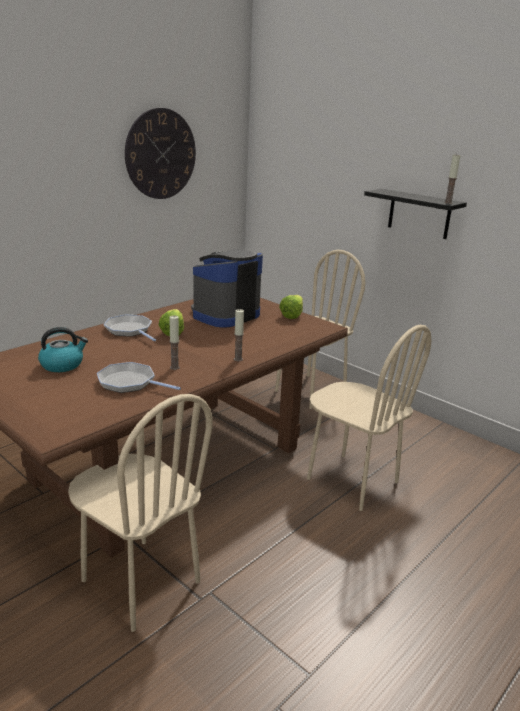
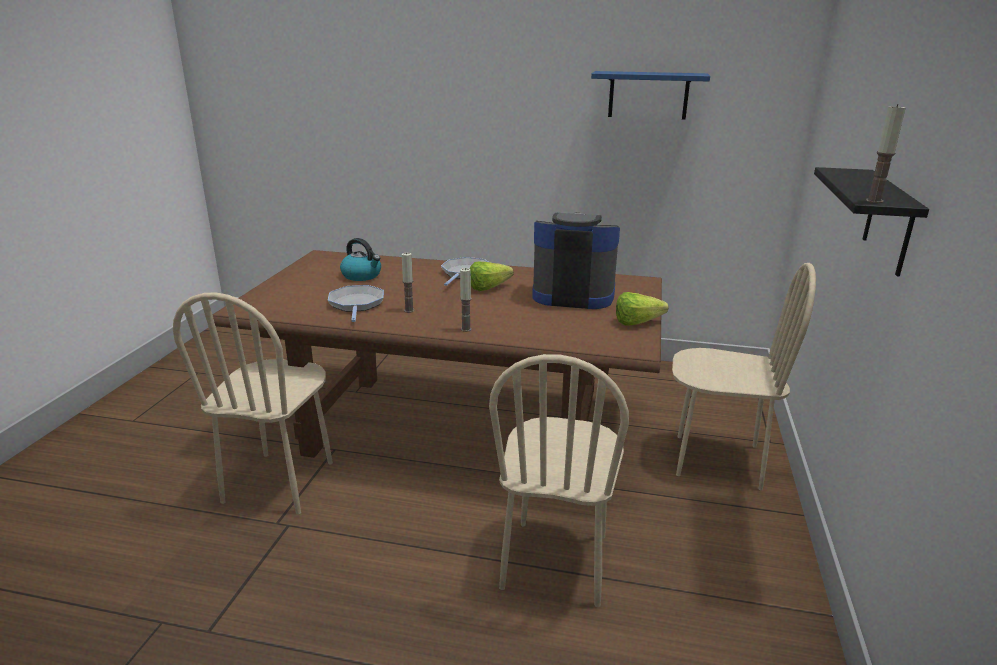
camera: 60 degrees right, 0 degrees up
(161, 154) = (648, 95): wall clock -> blue shelf

